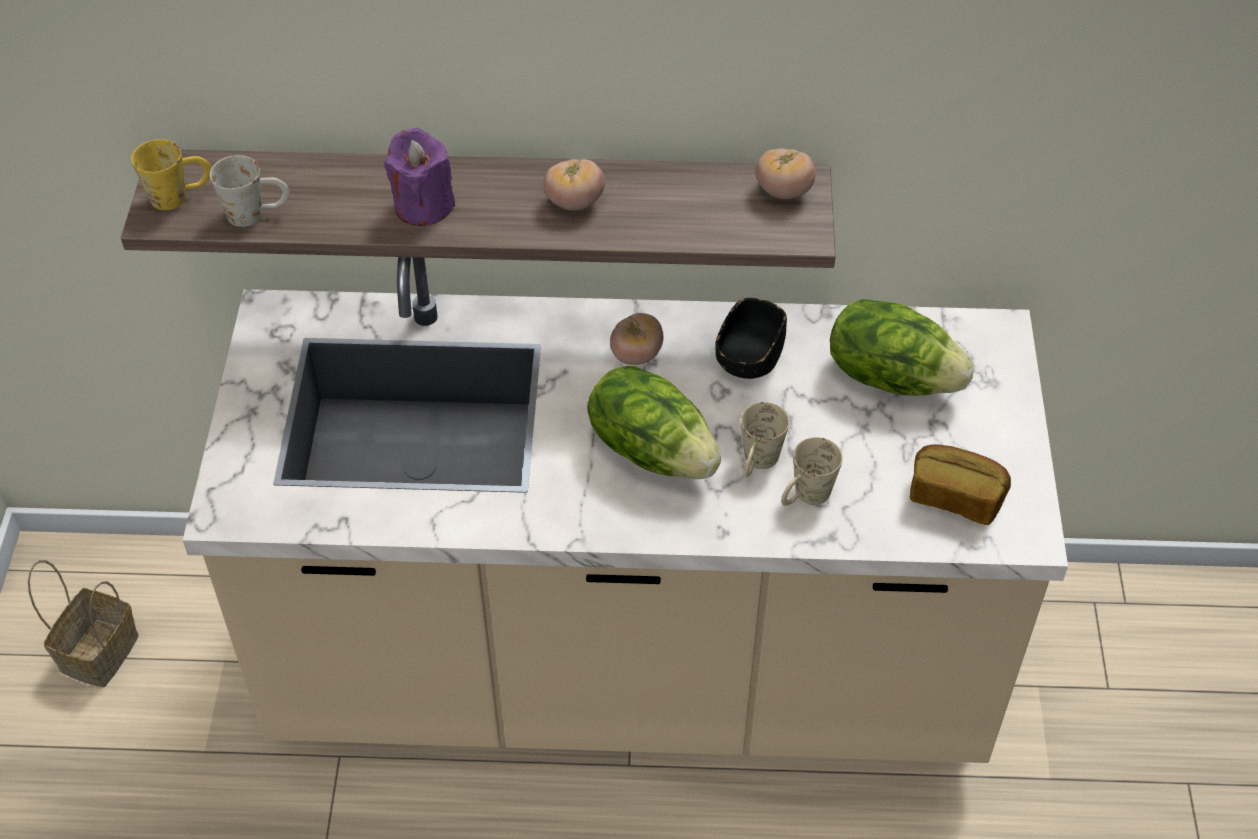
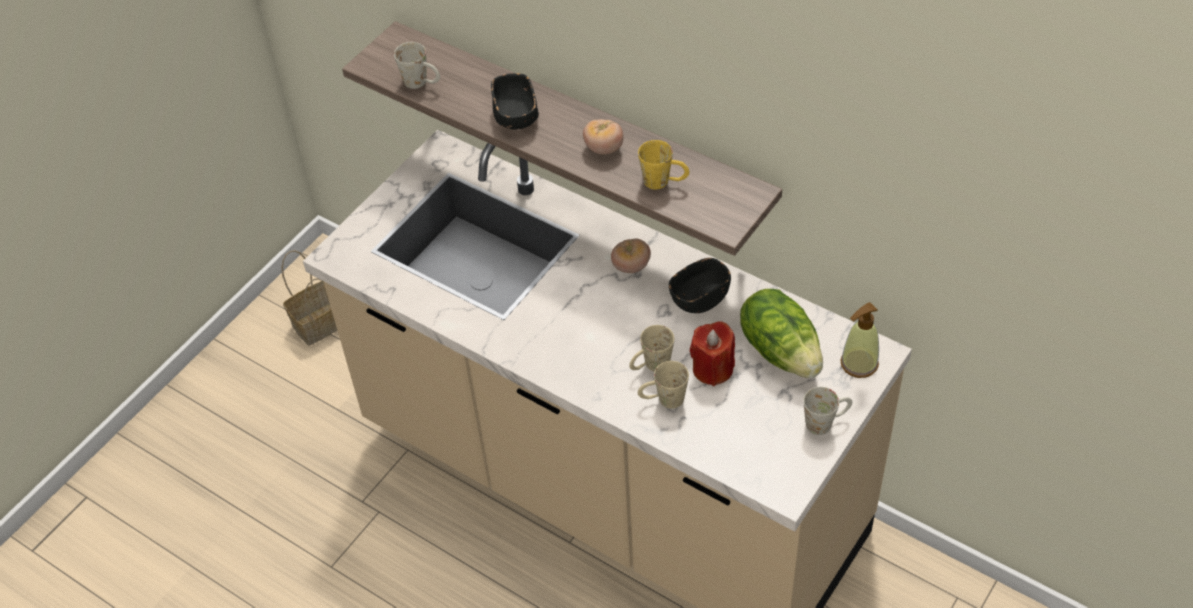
camera: 35 degrees right, 0 degrees up
(180, 196) = (390, 56): yellow mug -> yellow mug (664, 182)
(423, 206) = (515, 115): purple candle -> black bowl
(652, 449) = (595, 328): lettuce -> none
(783, 191) = (737, 193): tomato -> none
(832, 433) = (712, 368): none -> red candle
(955, 496) = (759, 444): bread -> none
(988, 352) = (859, 364): none -> soap dispenser
(1007, 434) = (826, 422): none -> white mug

